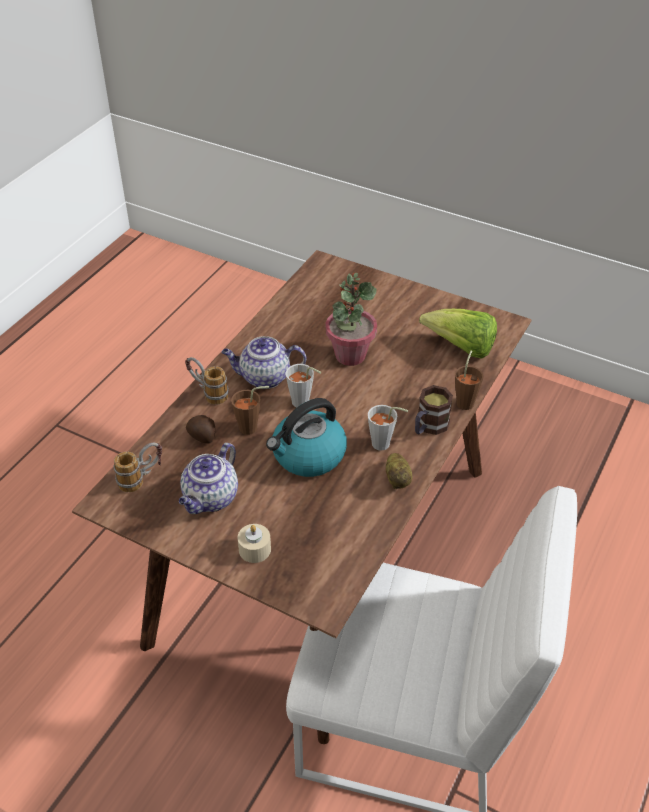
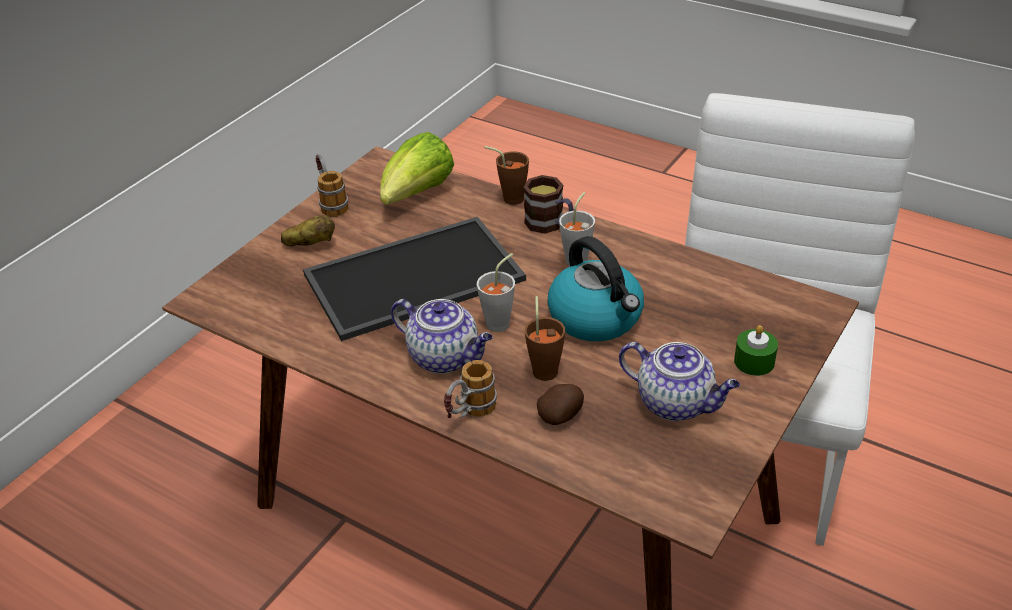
camera: 85 degrees left, 5 degrees down
(141, 478) = (644, 477): mug -> mug (331, 203)
(254, 549) = (754, 362): beige candle -> green candle
(264, 378) = (445, 358): teapot -> teapot turned 60 degrees counterclockwise
(350, 355) = (413, 280): potted plant -> tray
(398, 479) = (633, 250): potato -> potato (310, 244)

